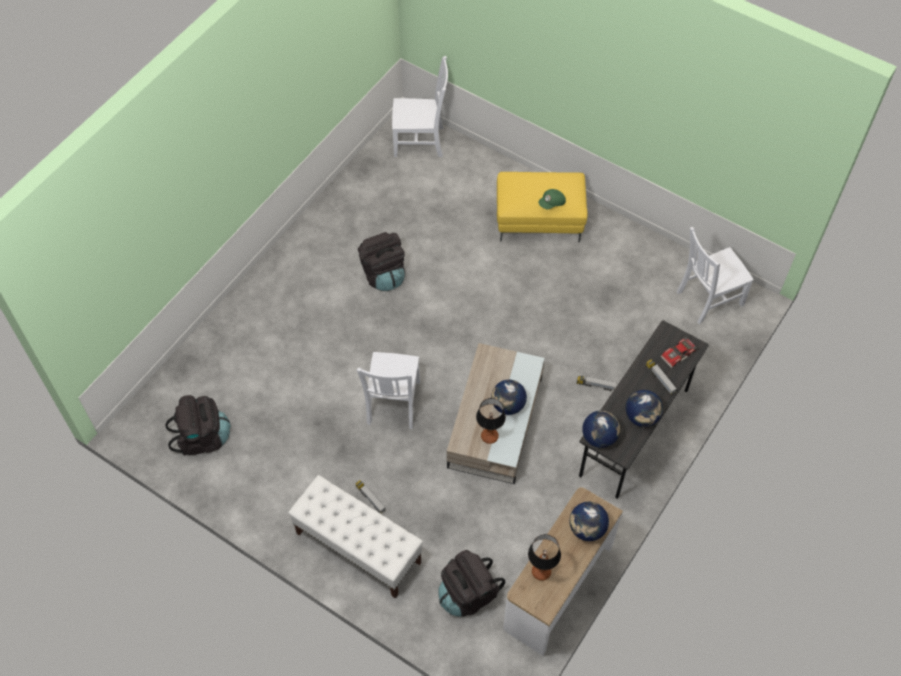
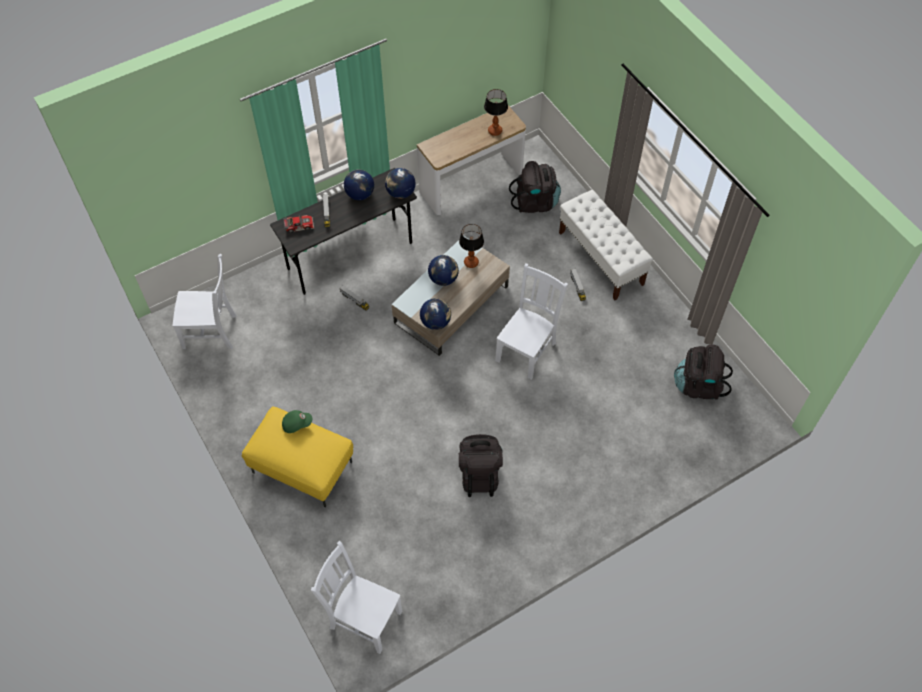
camera: 155 degrees left, 0 degrees up
(587, 529) = (448, 142): globe -> globe (436, 322)

